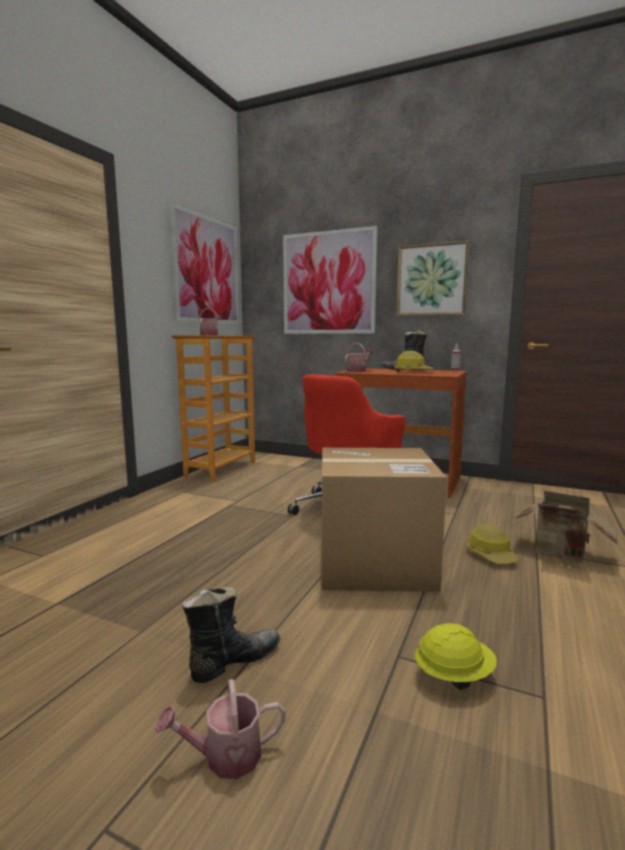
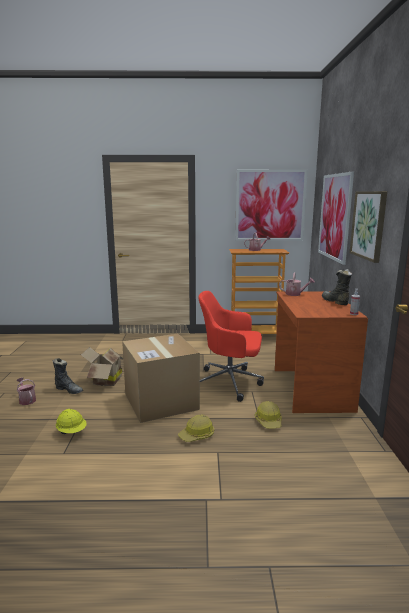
camera: 65 degrees right, 5 degrees up
(412, 372) = (315, 305): hard hat -> hard hat (269, 421)
(561, 554) = (220, 462): cardboard box -> cardboard box (104, 381)

